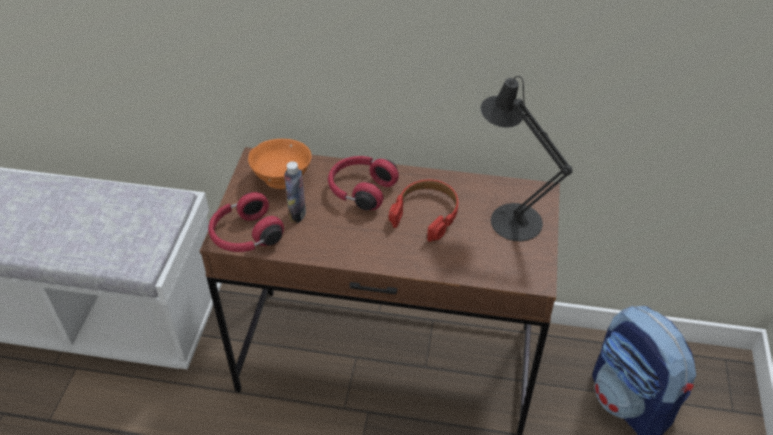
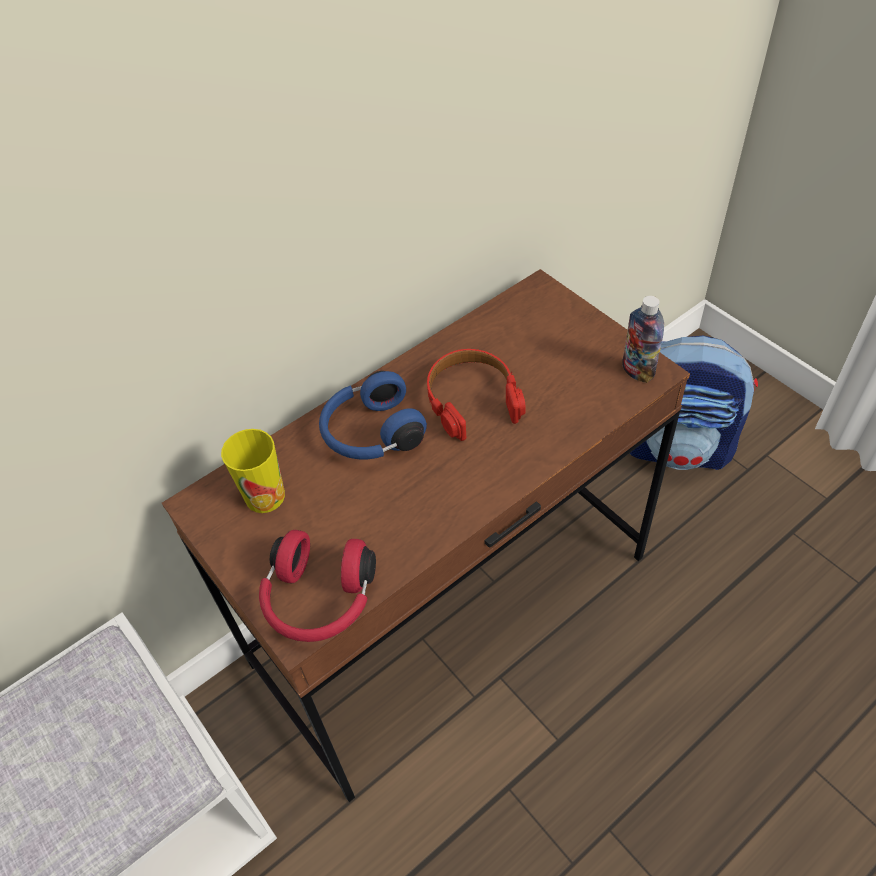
camera: 45 degrees left, 5 degrees up
(283, 178) = (265, 496): orange bowl -> cup
(297, 214) = (342, 520): bottle -> bottle (637, 371)
(360, 190) = (371, 433): red headphones -> blue headphones
(509, 218) = (549, 336): black table lamp -> none

